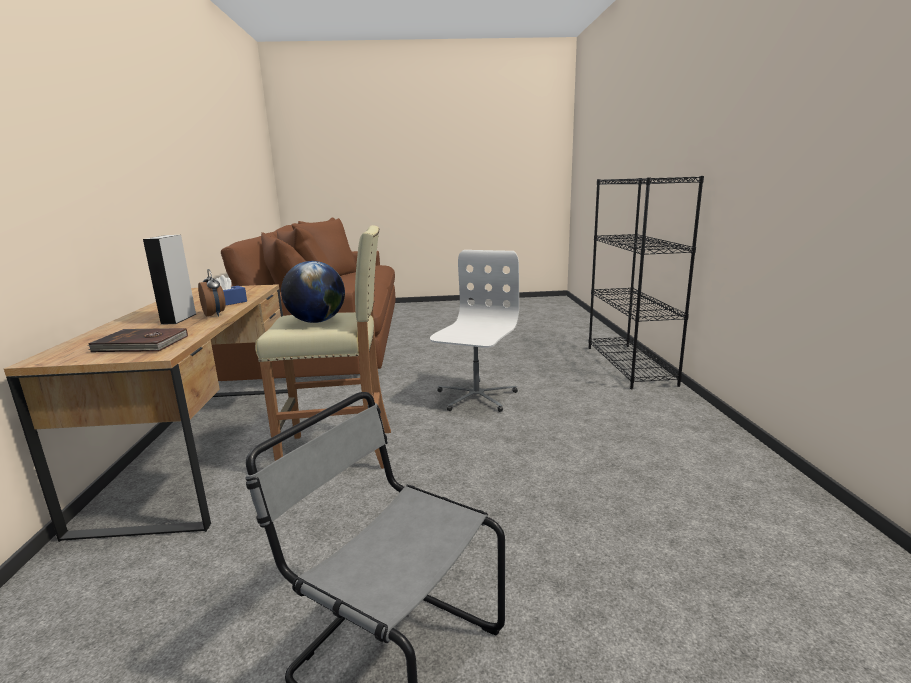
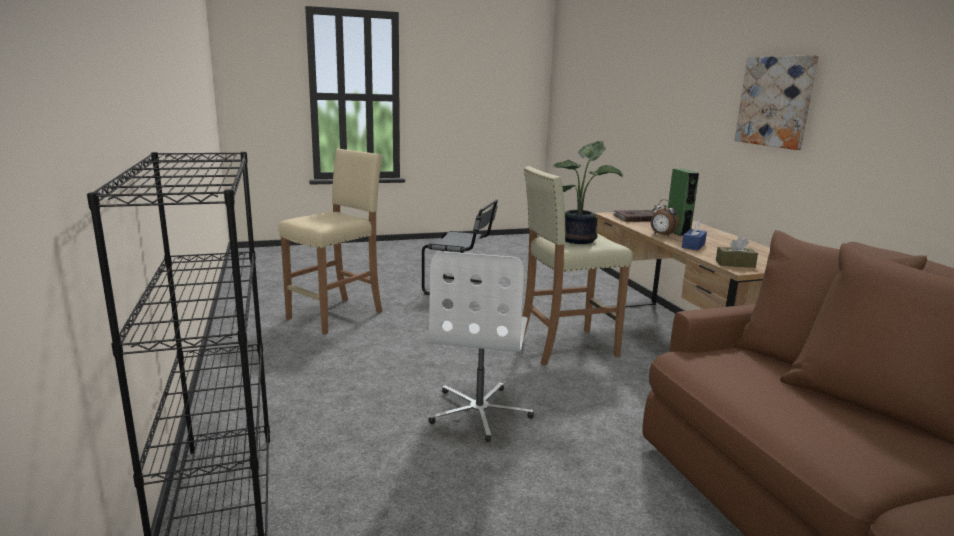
camera: 165 degrees right, 0 degrees up
(89, 143) = (775, 101): none -> picture
(179, 319) = (677, 232): grey speaker -> green speaker
(252, 289) = (735, 264): none -> brown tissue box
(316, 321) = (580, 240): globe -> potted plant
(675, 551) = (336, 315): none -> beige stool

